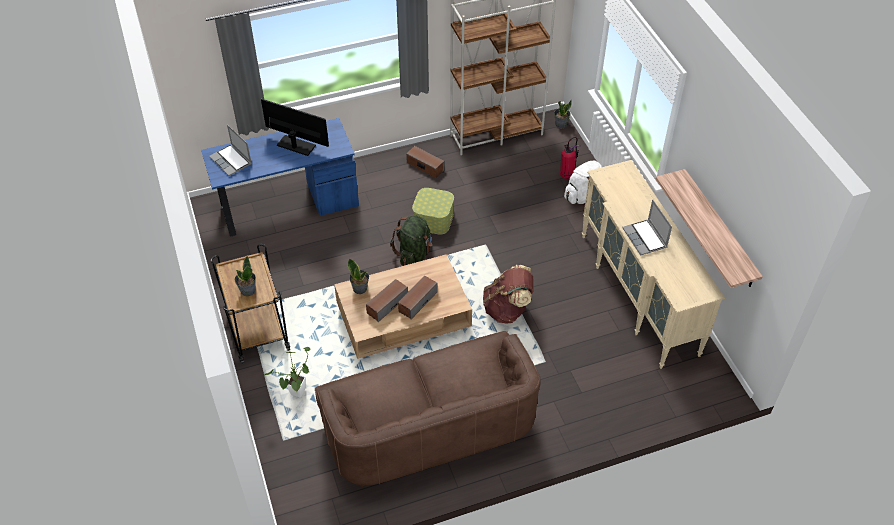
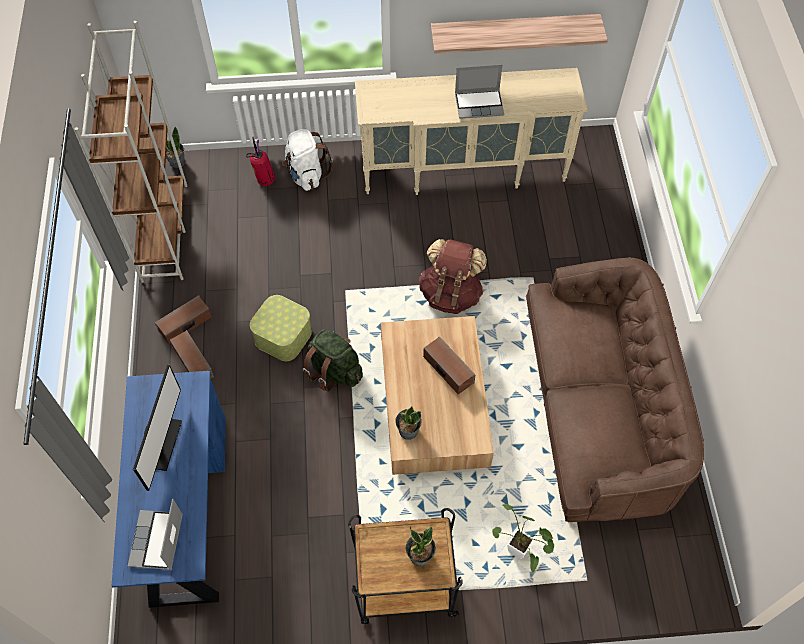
camera: 75 degrees left, 10 degrees up
(231, 161) = (157, 541): laptop -> laptop turned 120 degrees clockwise
(296, 145) = (162, 443): monitor -> monitor turned 150 degrees clockwise
(387, 304) = (443, 405): speaker -> speaker (193, 362)

